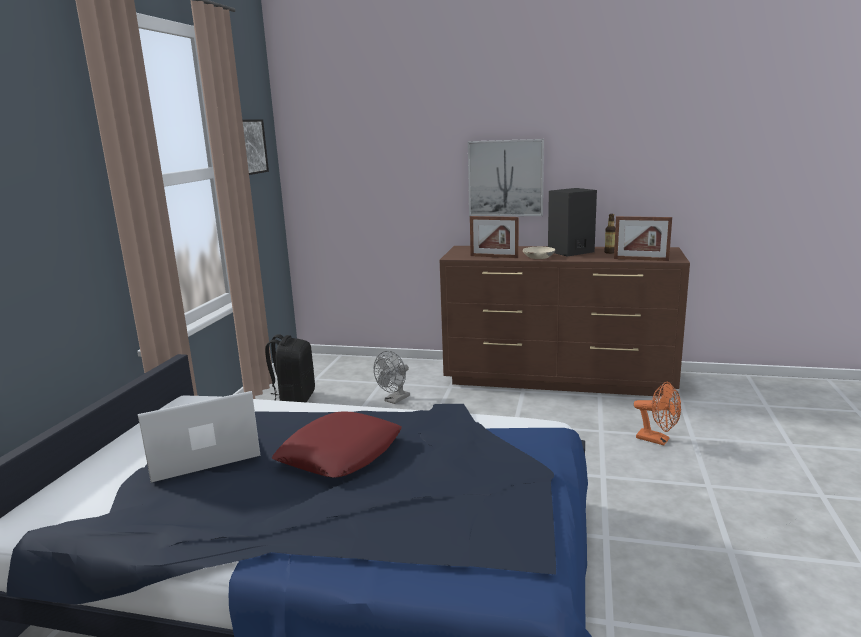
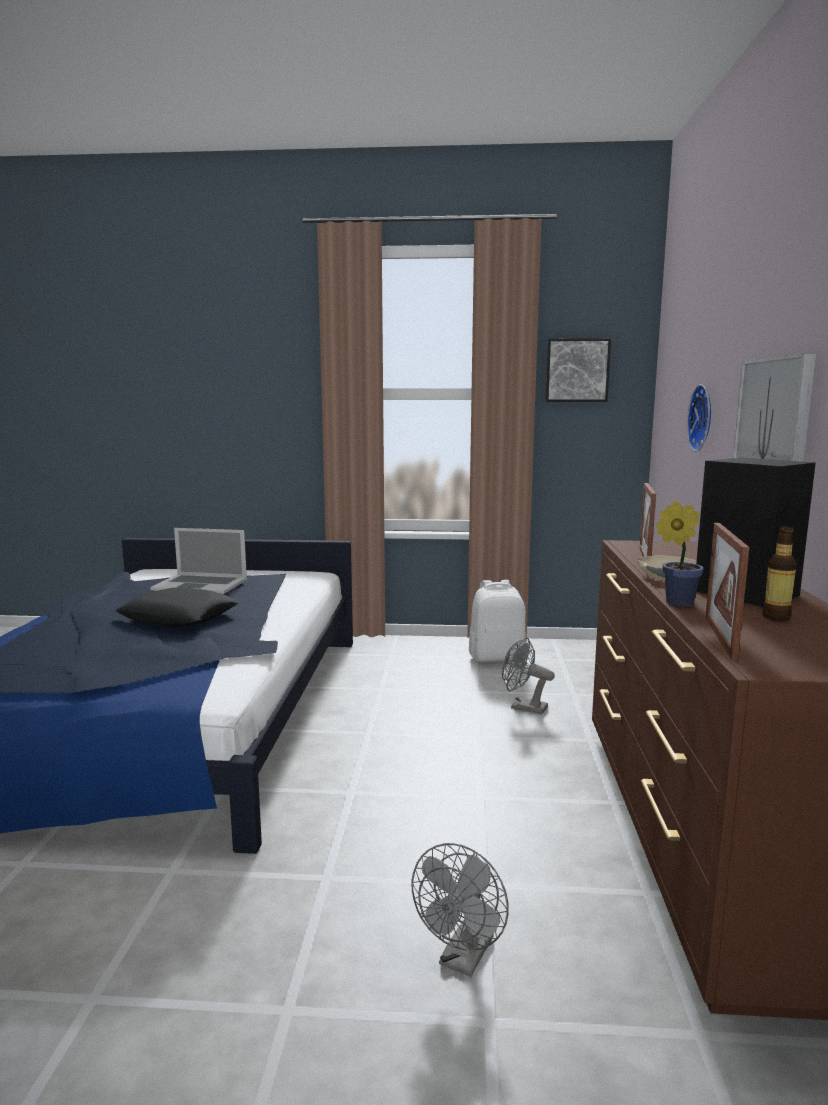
camera: 80 degrees right, 5 degrees down
(203, 453) = (200, 584): laptop -> laptop turned 135 degrees clockwise
(294, 400) = (497, 657): black backpack -> white backpack
(340, 453) = (179, 617): red pillow -> black pillow
(401, 176) = (703, 418): none -> wall clock
(589, 259) = (675, 602): none -> potted plant
(657, 440) = (463, 959): orange fan -> grey fan

